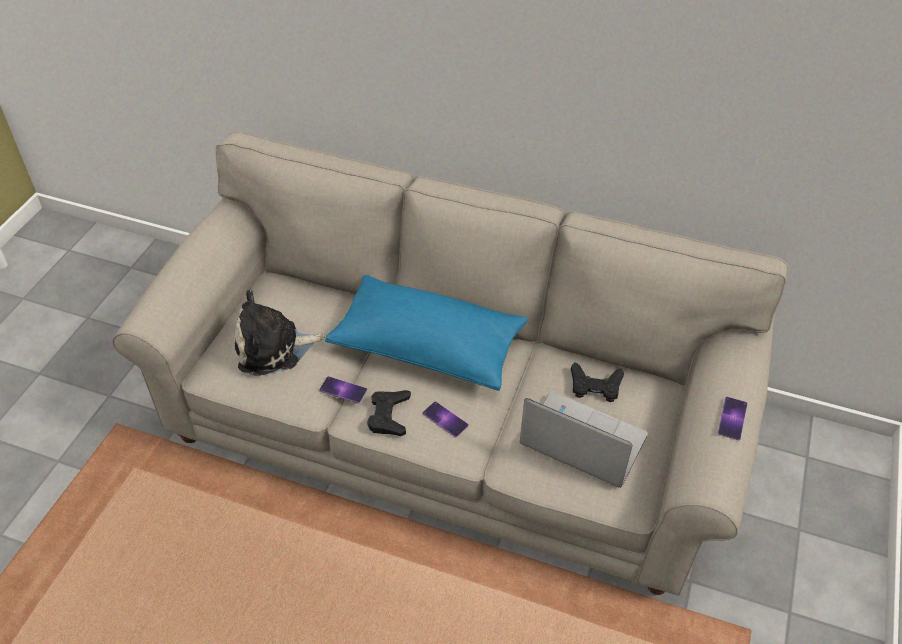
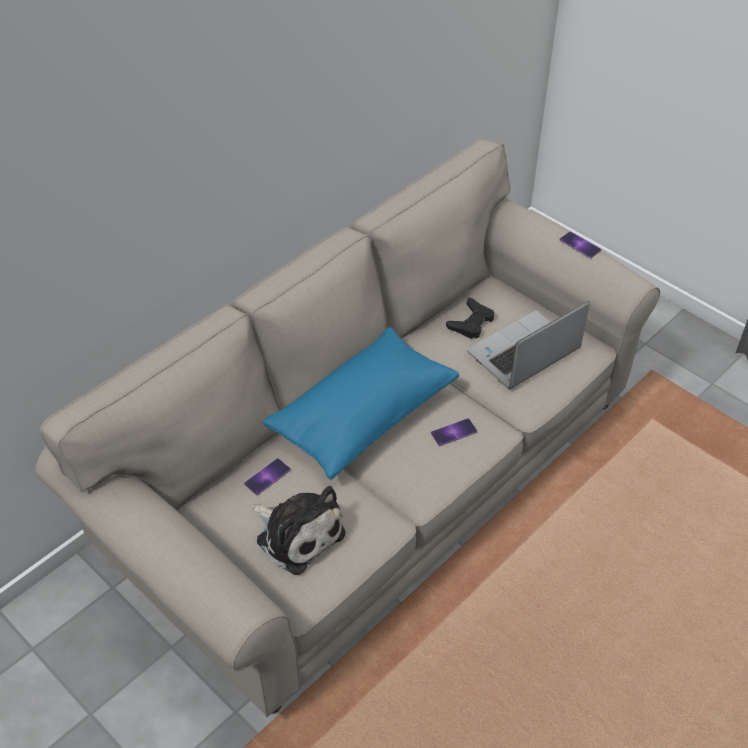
camera: 65 degrees left, 0 degrees up
(273, 348) = (297, 534): plush toy -> plush toy turned 60 degrees counterclockwise
(343, 390) = (383, 493): phone -> phone (267, 477)
(389, 416) = (429, 470): black game controller -> none

